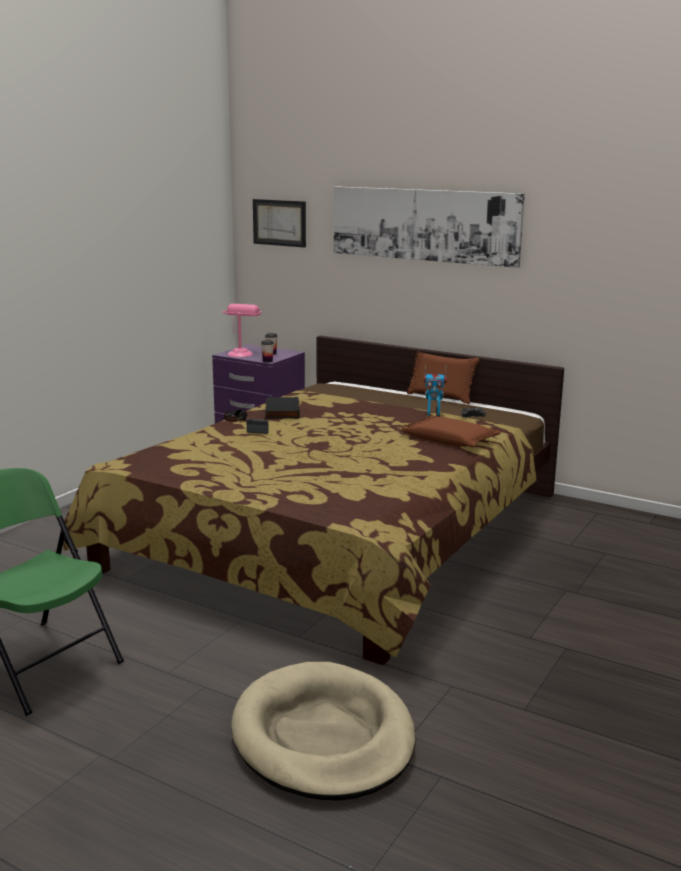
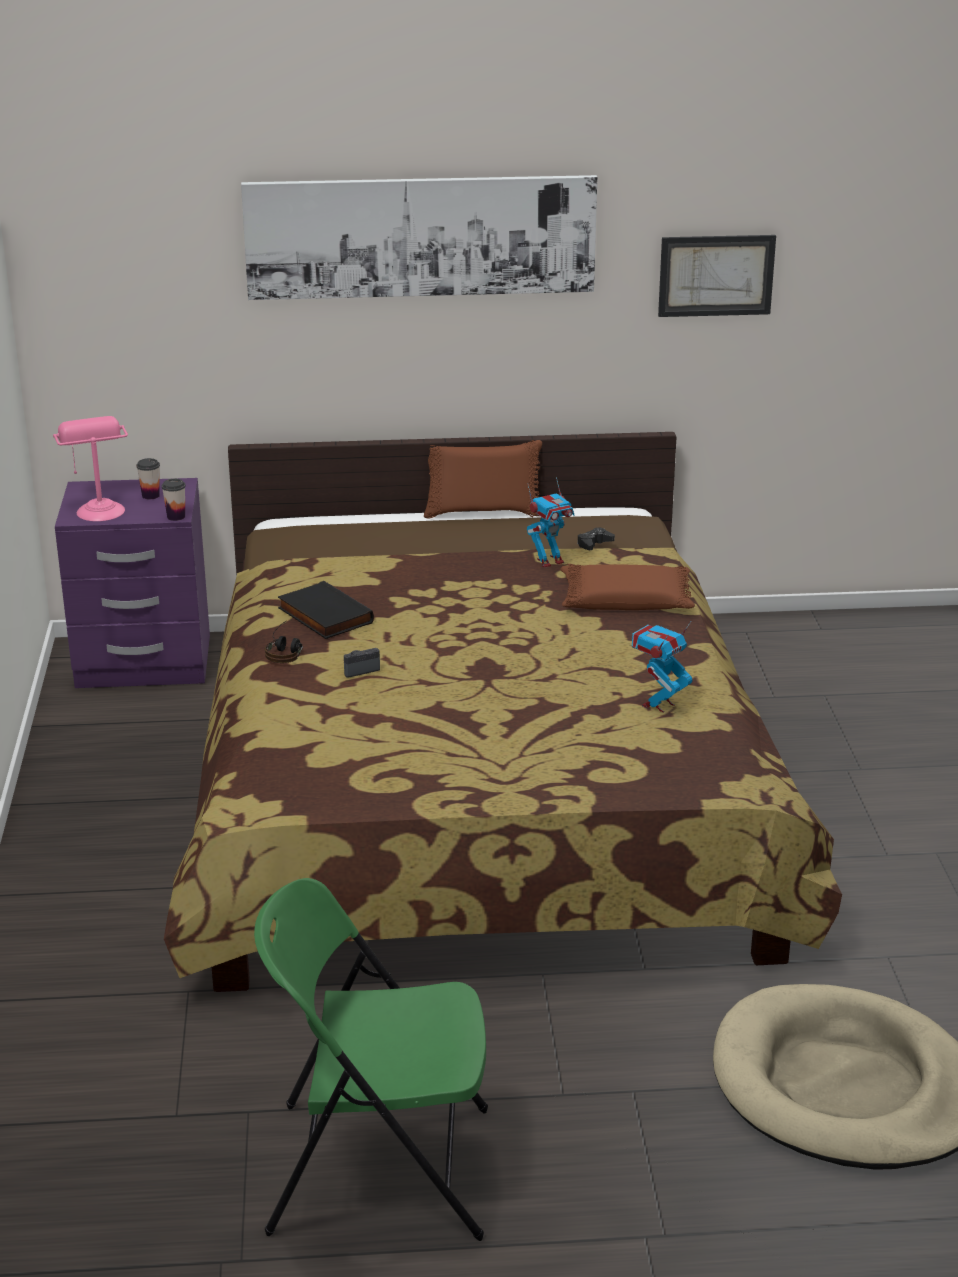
camera: 35 degrees left, 10 degrees up
(279, 222) = (120, 254): picture -> picture (716, 275)
(382, 480) = (658, 704): none -> toy robot

